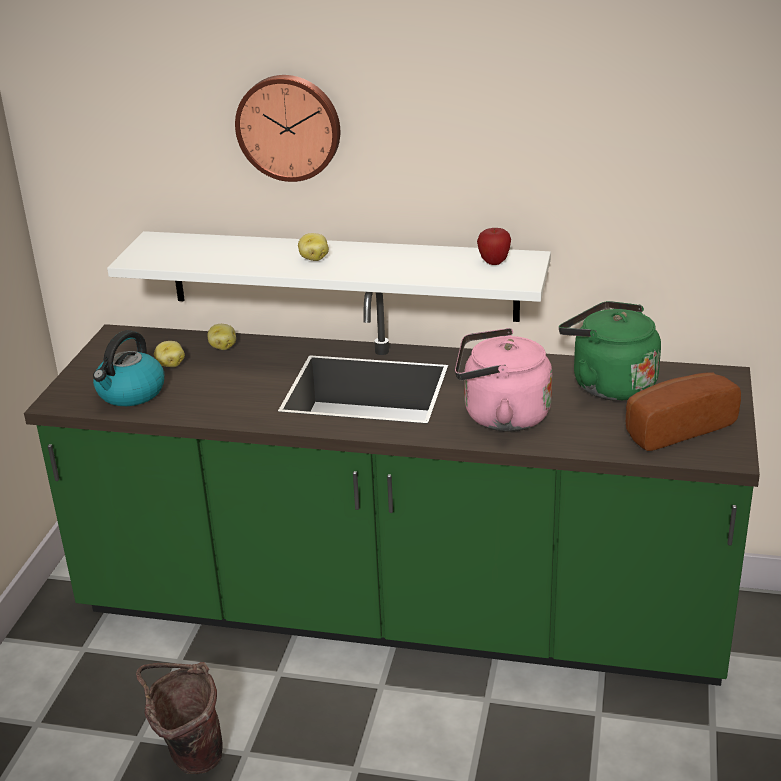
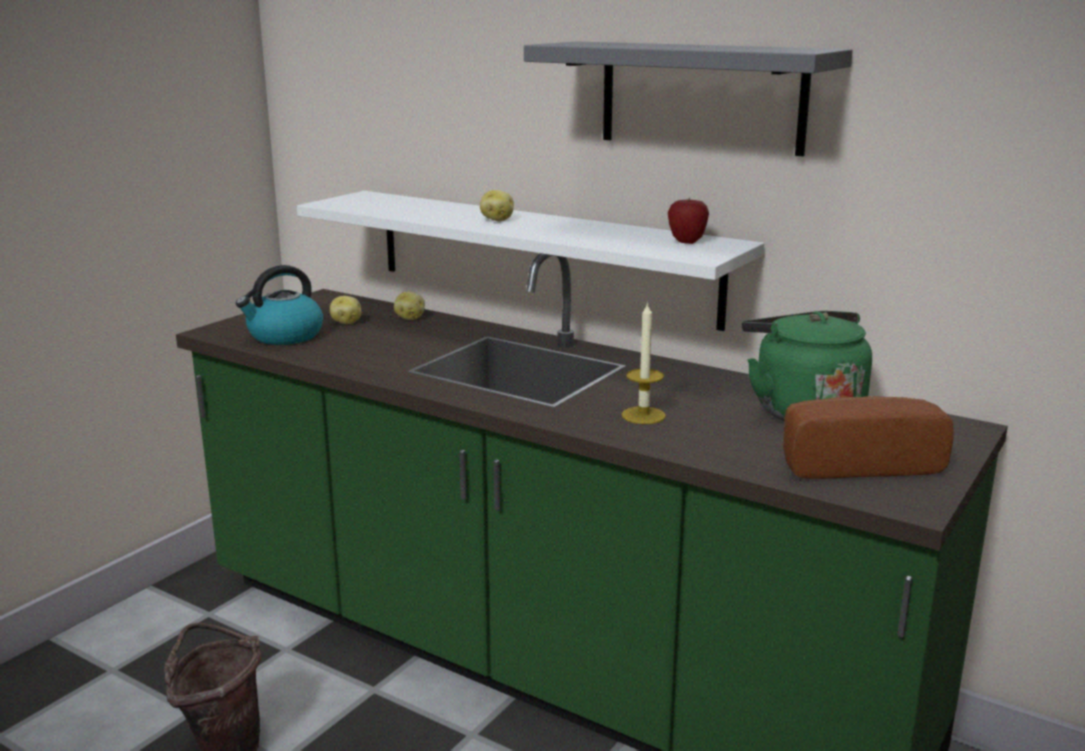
camera: 20 degrees right, 10 degrees down
(289, 127) = (500, 76): wall clock -> none
(489, 140) = (701, 96): none -> grey shelf
(500, 416) = (643, 415): pink kettle -> candle

